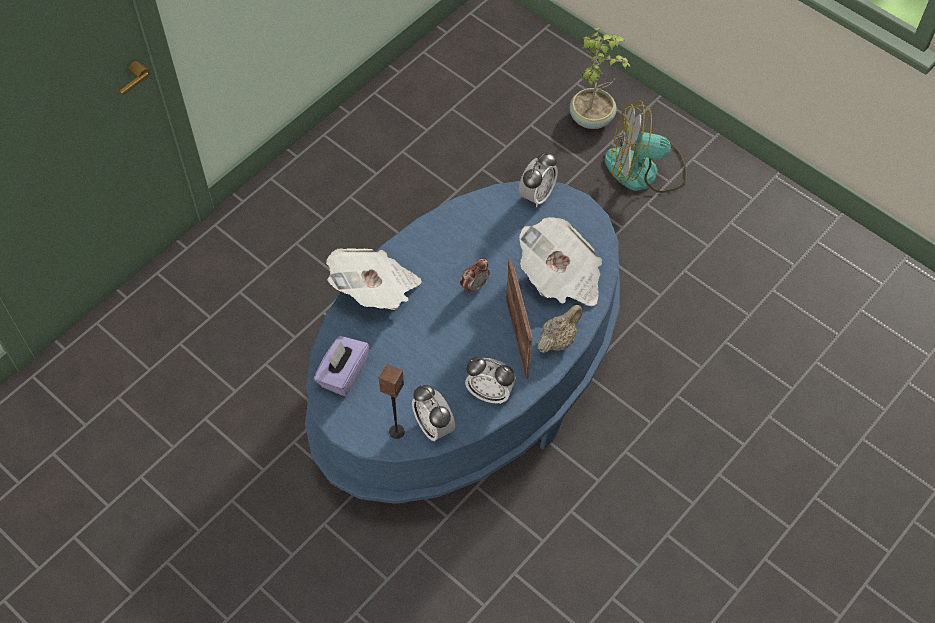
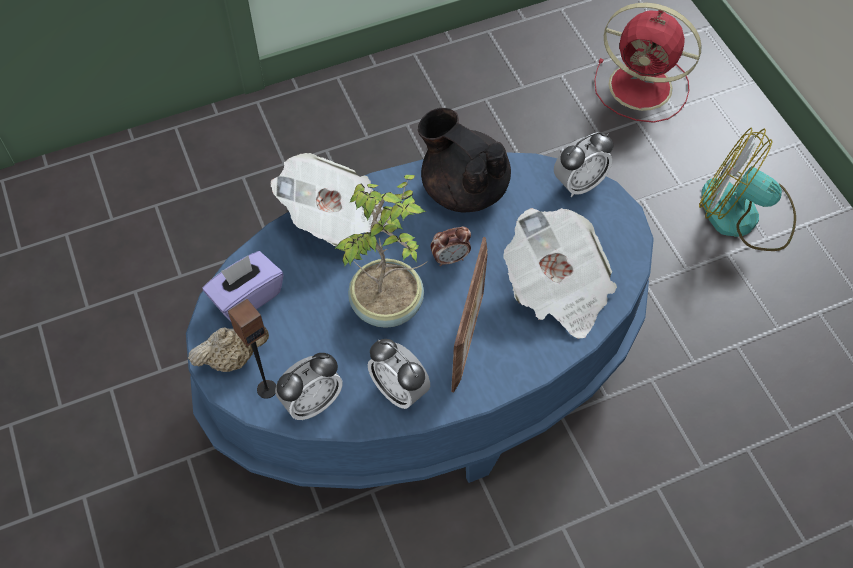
camera: 25 degrees right, 0 degrees up
(433, 426) = (312, 402): alarm clock -> alarm clock turned 120 degrees counterclockwise
(456, 231) = (463, 188): none -> black teapot
(521, 95) = (643, 87): none -> red fan
(558, 340) = (514, 361): beige teapot -> beige teapot (233, 358)
(592, 117) = (711, 138): potted plant -> potted plant (389, 305)

